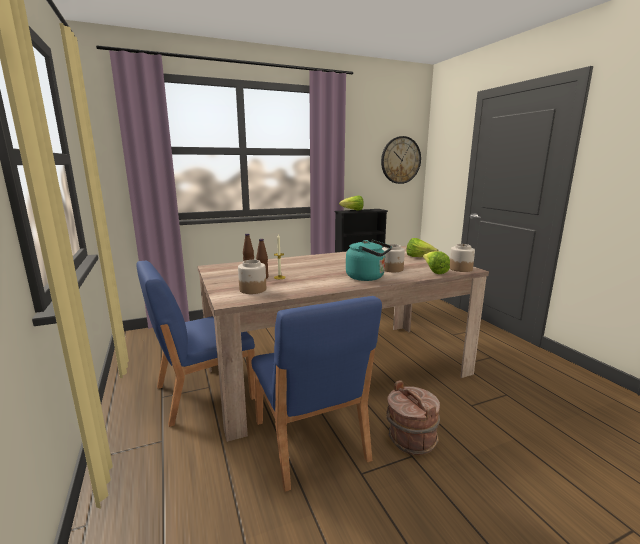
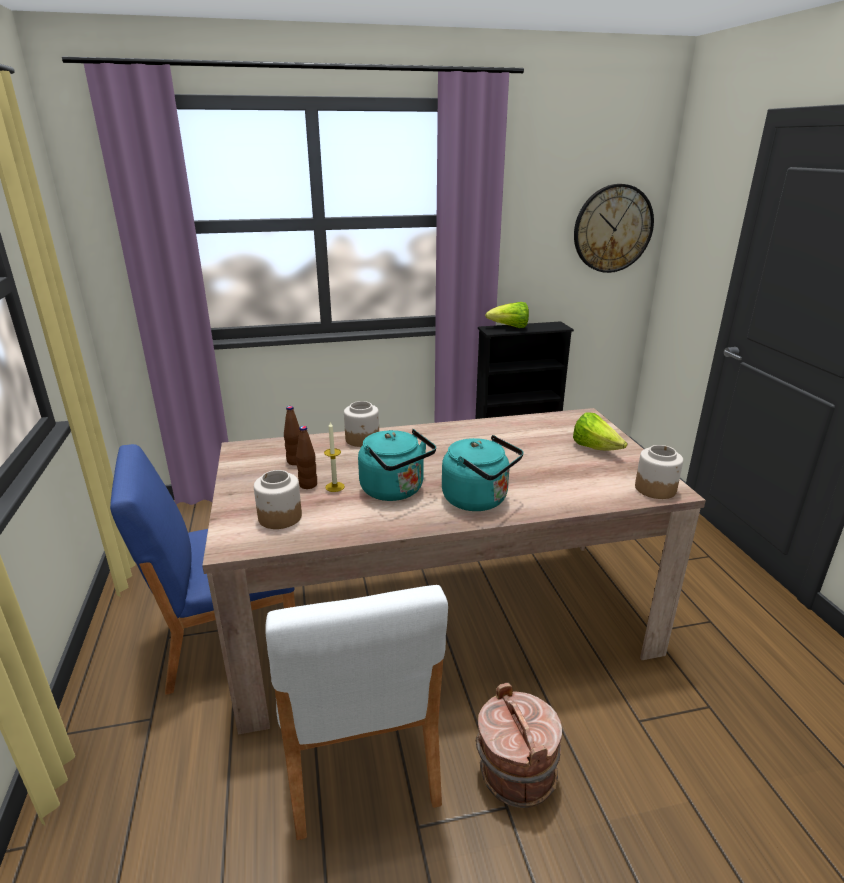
camera: 10 degrees right, 10 degrees up
(310, 441) = (358, 753): blue chair -> white chair
(317, 277) = (395, 491): none -> turquoise kettle
(392, 269) = (531, 479): jar -> jar (362, 439)
(434, 271) = (603, 492): lettuce -> none

